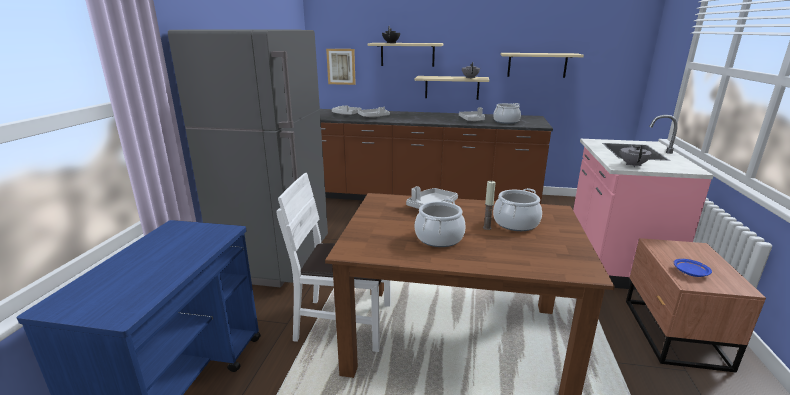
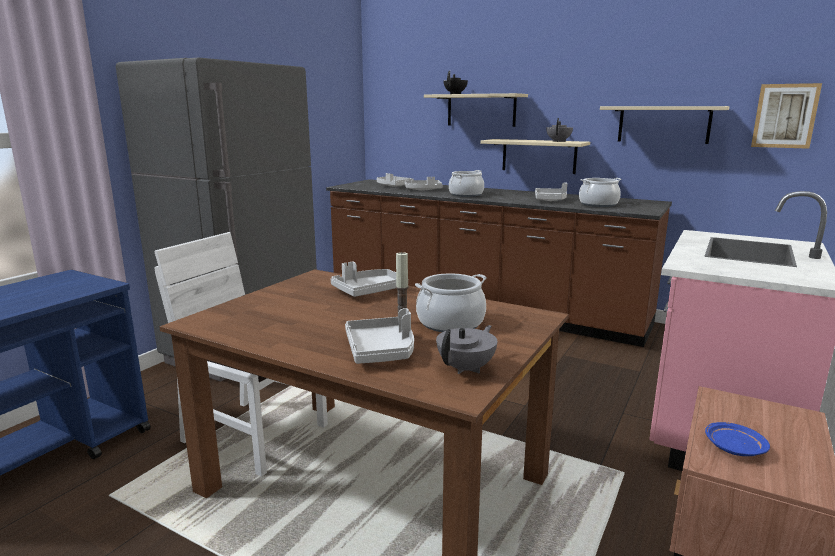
camera: 20 degrees right, 5 degrees down
(341, 66) = (401, 126): picture -> picture (785, 116)
(439, 238) = (322, 324): cooking pot -> cooking pot (466, 194)
(504, 251) = (381, 350): none -> grey tray
(633, 165) = (713, 266): grey teapot -> grey teapot (467, 368)

